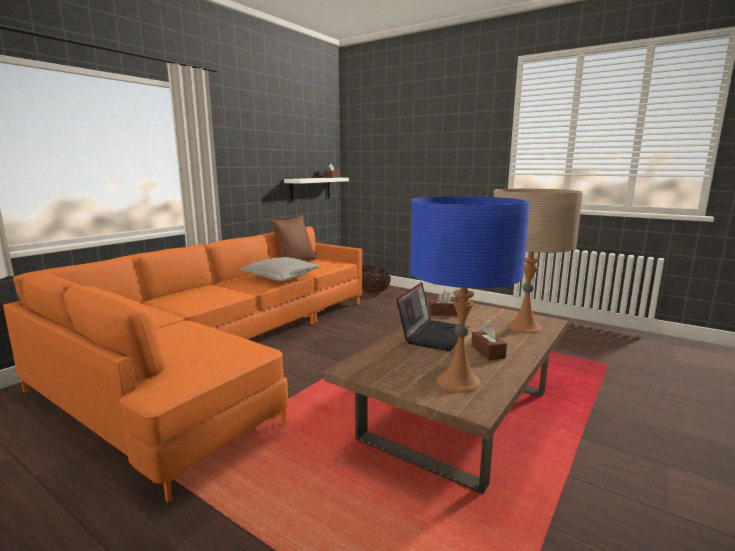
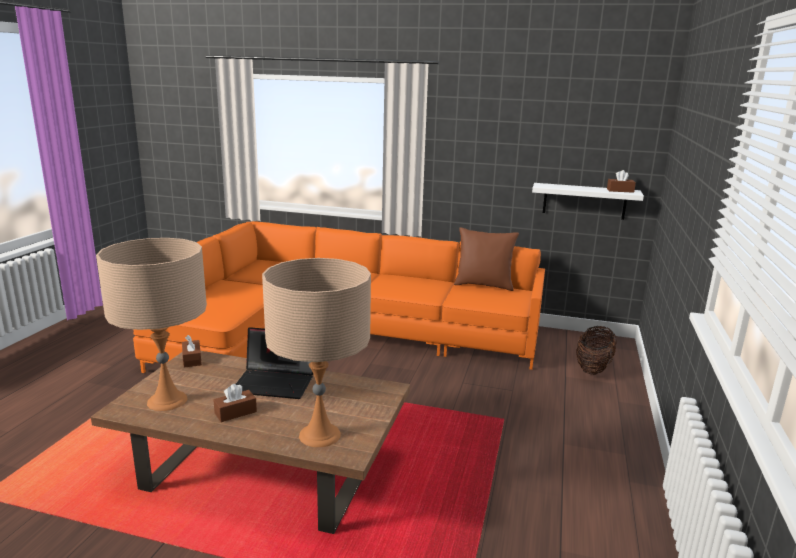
camera: 70 degrees right, 5 degrees up
(281, 278) = (414, 291): grey pillow -> none
(443, 313) = (347, 383): brown tissue box -> brown tissue box (192, 359)
(458, 382) = (167, 400): blue table lamp -> beige table lamp

